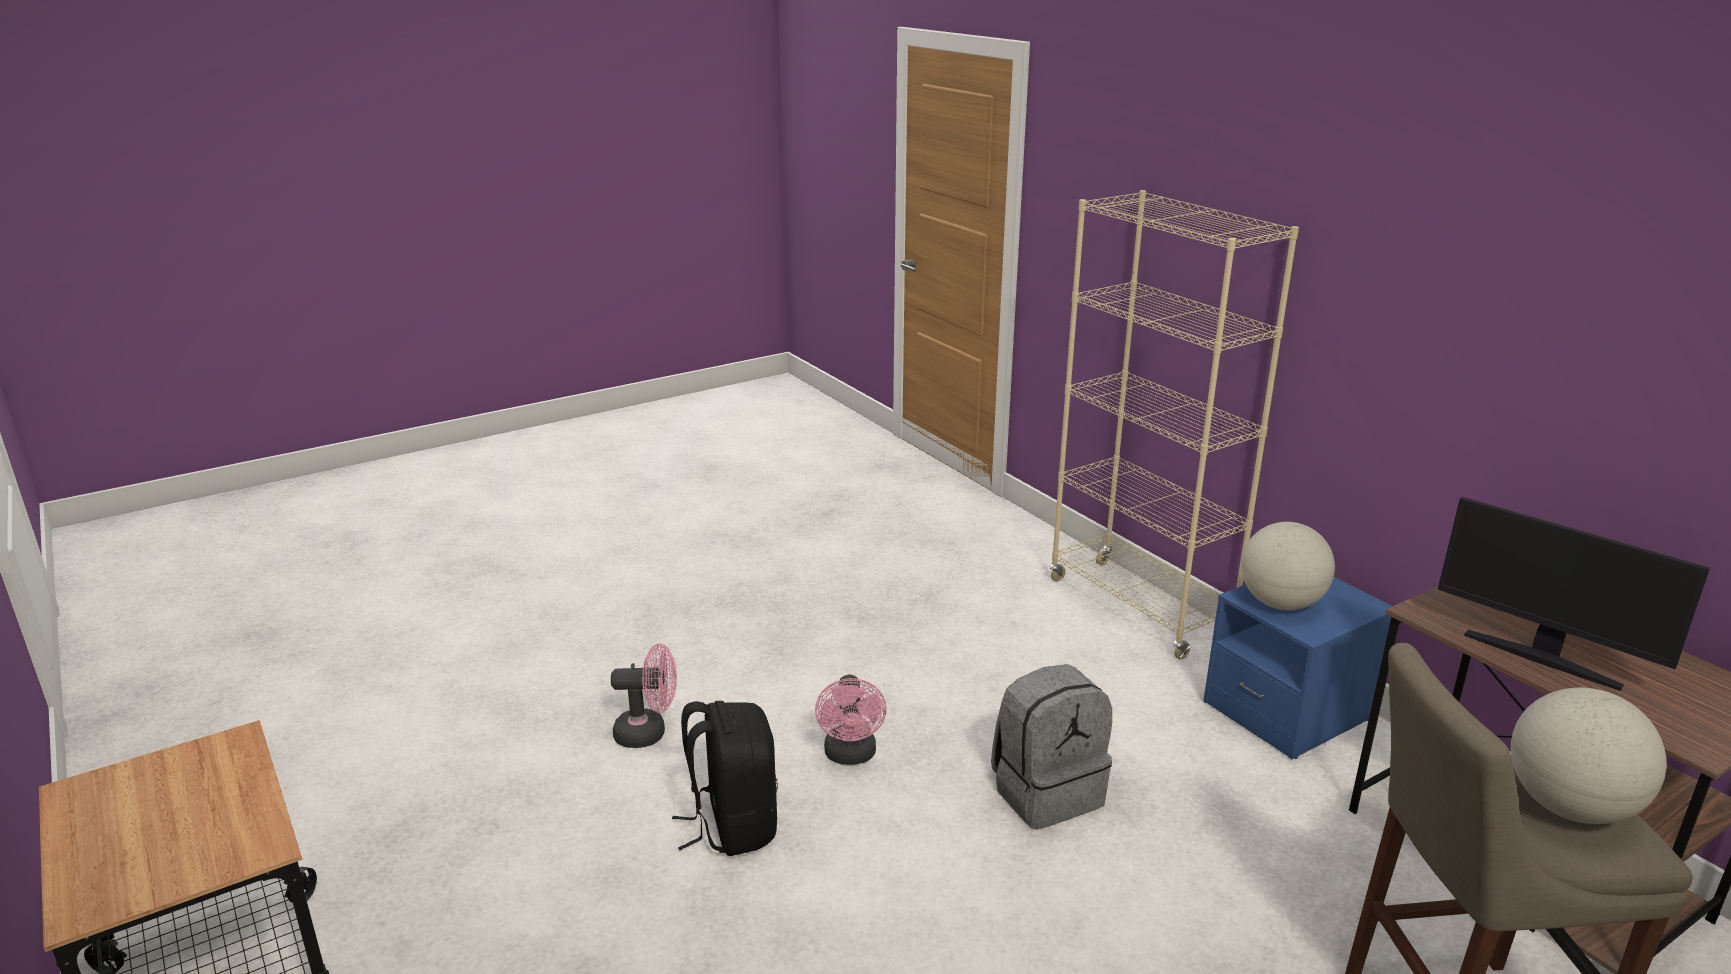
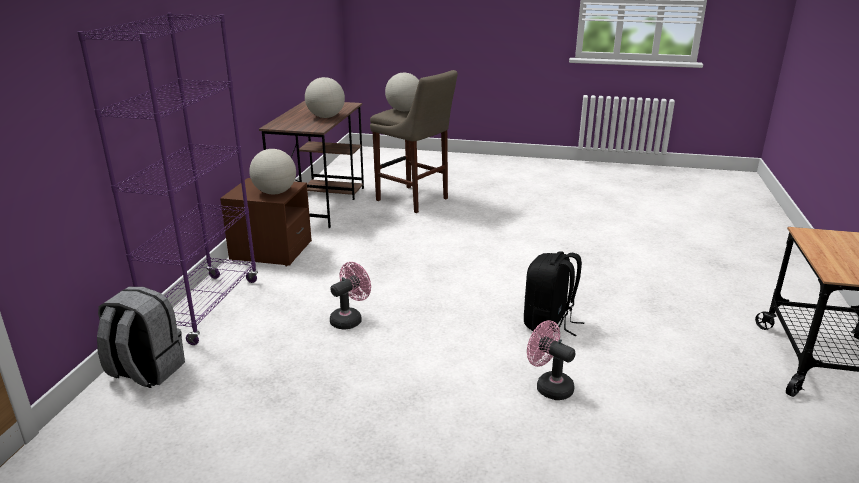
camera: 135 degrees left, 0 degrees up
(851, 756) = (461, 322): pink fan -> pink fan (350, 319)
(1046, 792) = (408, 274): grey backpack -> grey backpack (145, 371)
(1139, 608) = (205, 308): beige bookcase -> purple bookcase
(1287, 711) = (271, 251): blue nightstand -> brown nightstand
(1542, 658) = (326, 117): monitor -> globe

